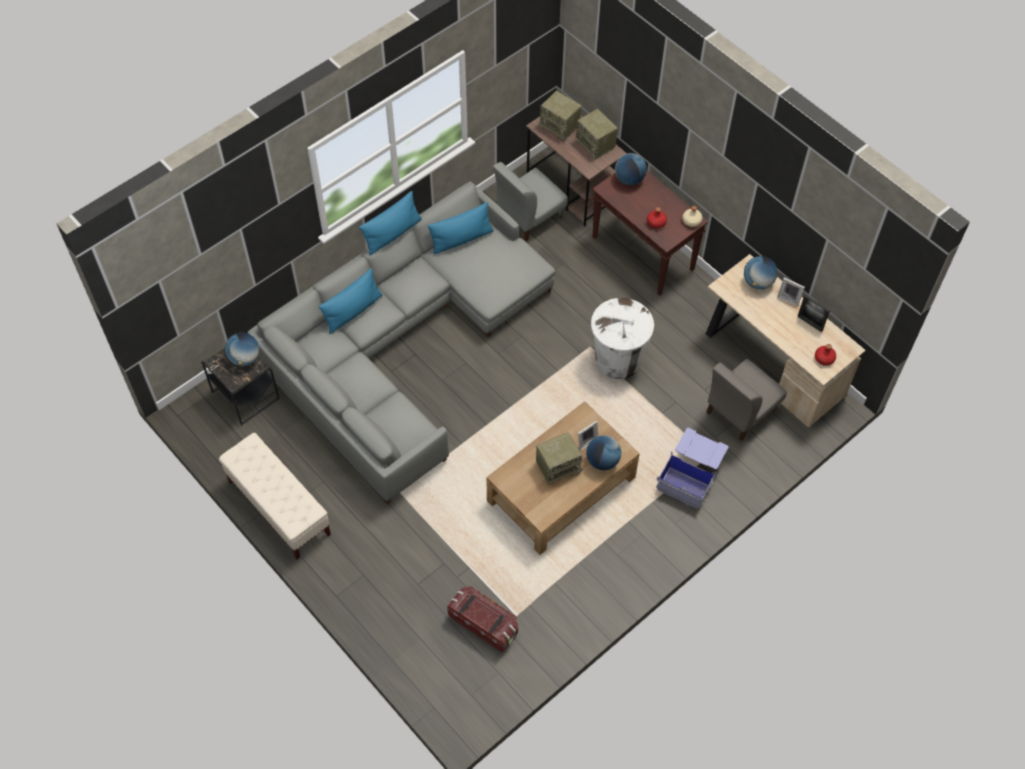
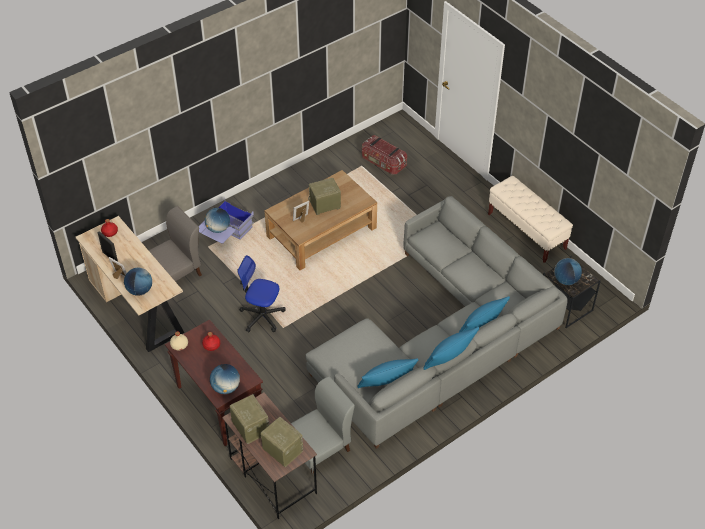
camera: 175 degrees left, 10 degrees down
(602, 461) = (292, 207): globe -> globe (218, 229)
(618, 360) = (262, 316): white trash can -> office chair

